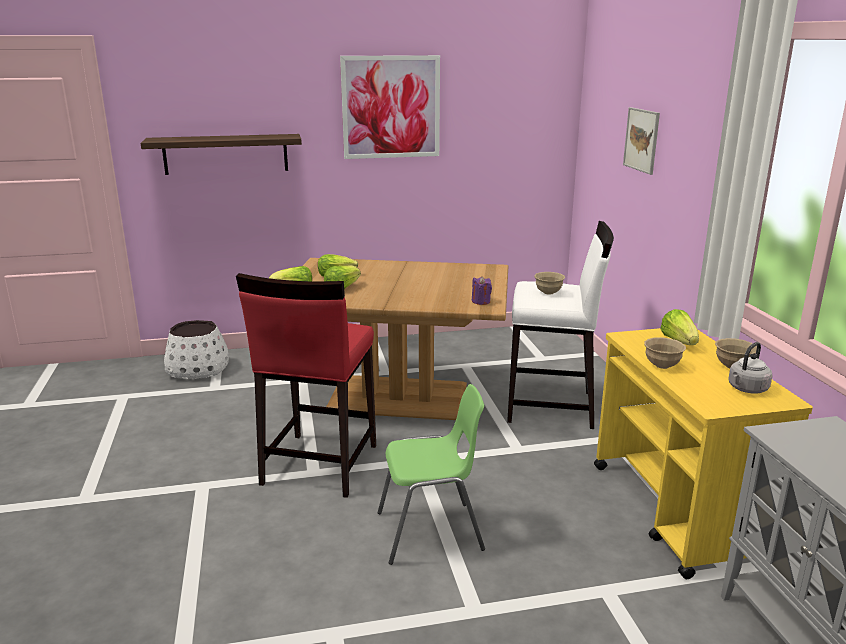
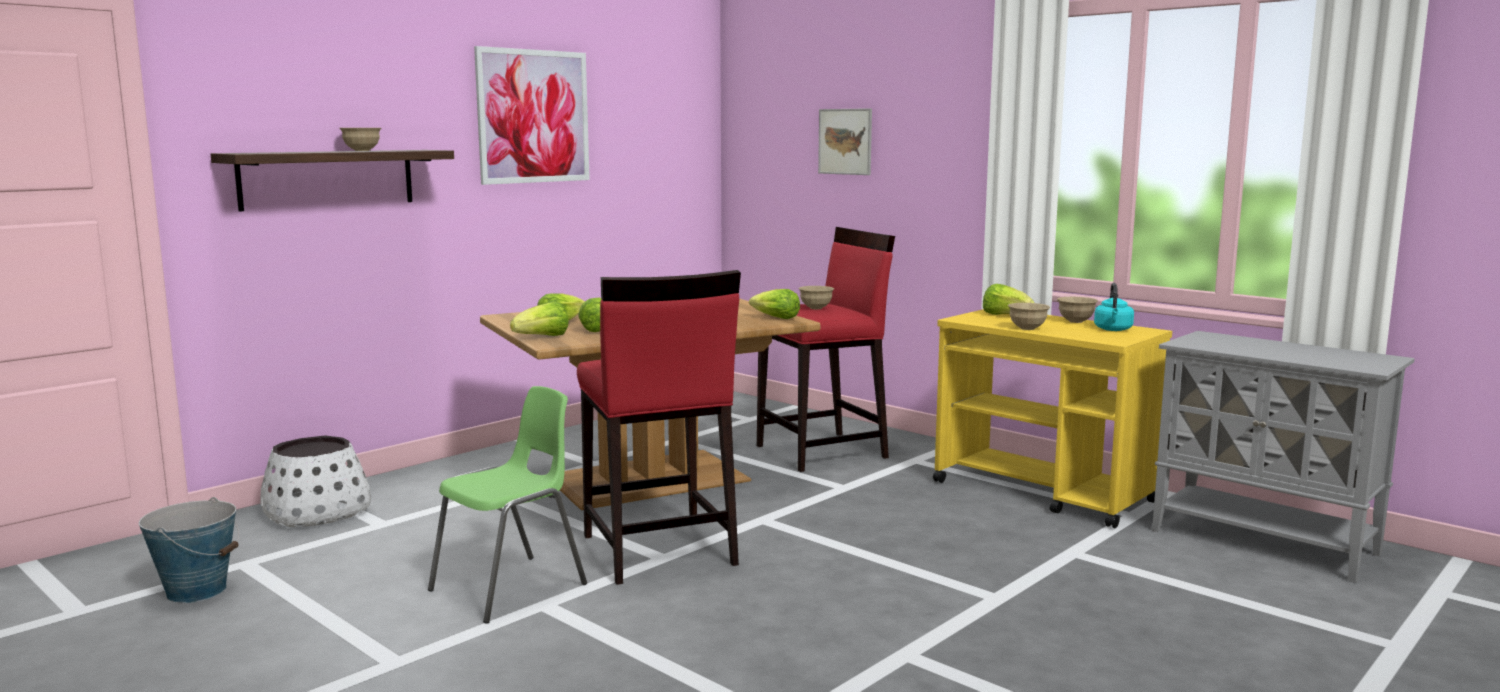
camera: 35 degrees left, 10 degrees down
(82, 409) = (197, 591): none -> bucket
(242, 136) = (362, 150): none -> beige bowl
(431, 532) = (868, 563): green chair -> green chair (511, 588)
(481, 301) = (775, 318): purple candle -> lettuce
(551, 407) = (823, 452): white stool -> red stool
(746, 389) = (1113, 330): grey kettle -> turquoise kettle

